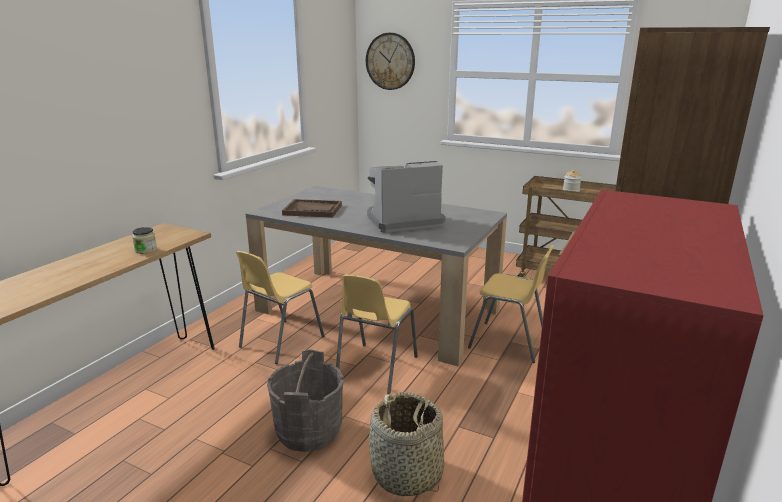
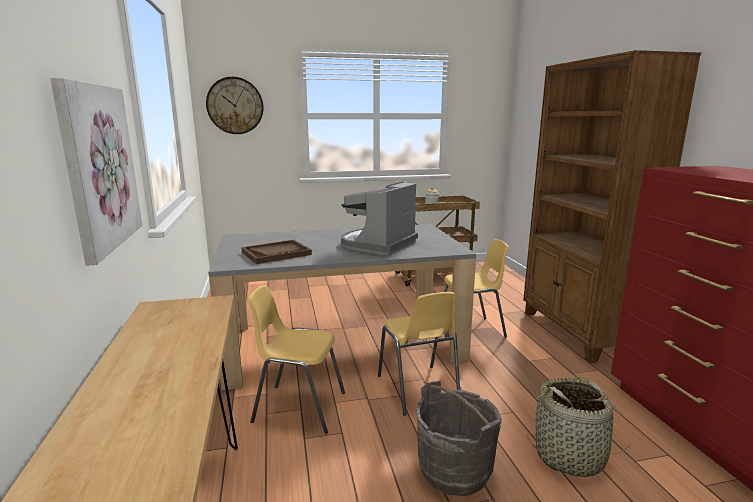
camera: 40 degrees left, 5 degrees down
(131, 128) = (98, 167): none -> picture
(146, 250) = (198, 333): jar -> none
(280, 342) = (298, 407): yellow chair -> yellow chair turned 105 degrees clockwise

